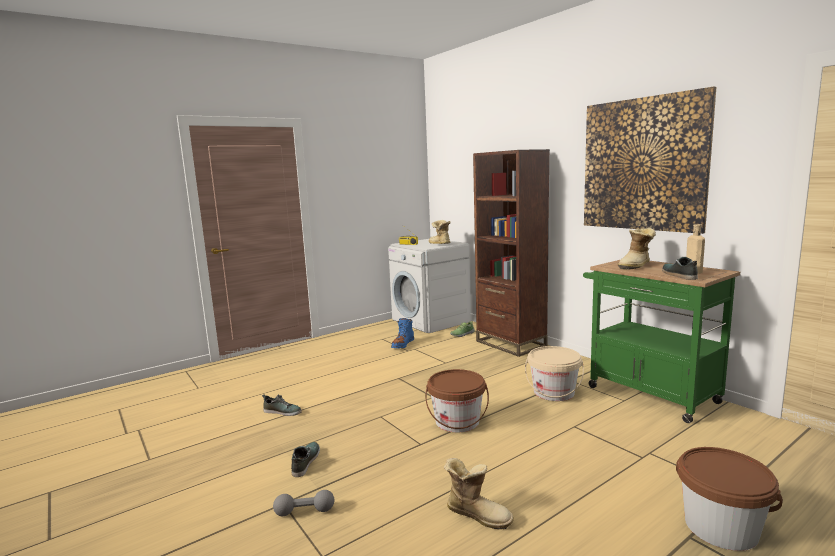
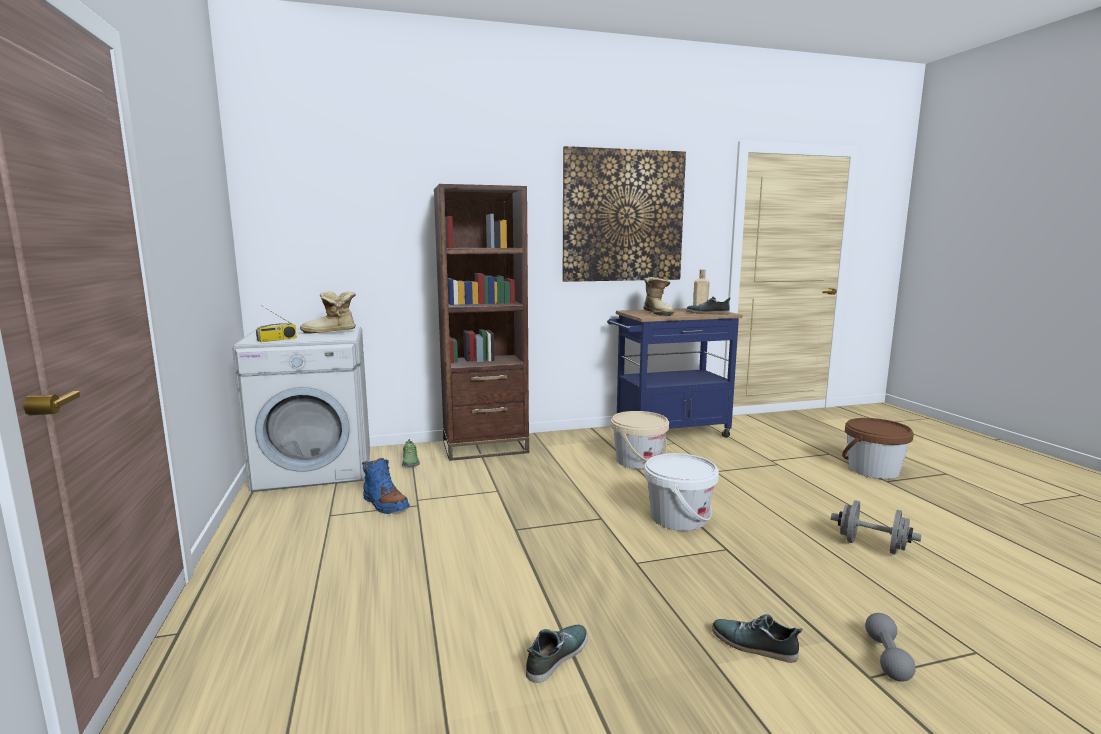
camera: 70 degrees left, 0 degrees up
(457, 421) = (679, 518): brown bucket -> white bucket
(477, 514) = (872, 546): boot -> grey dumbbell
(648, 394) = (667, 433): green cart -> blue cart

